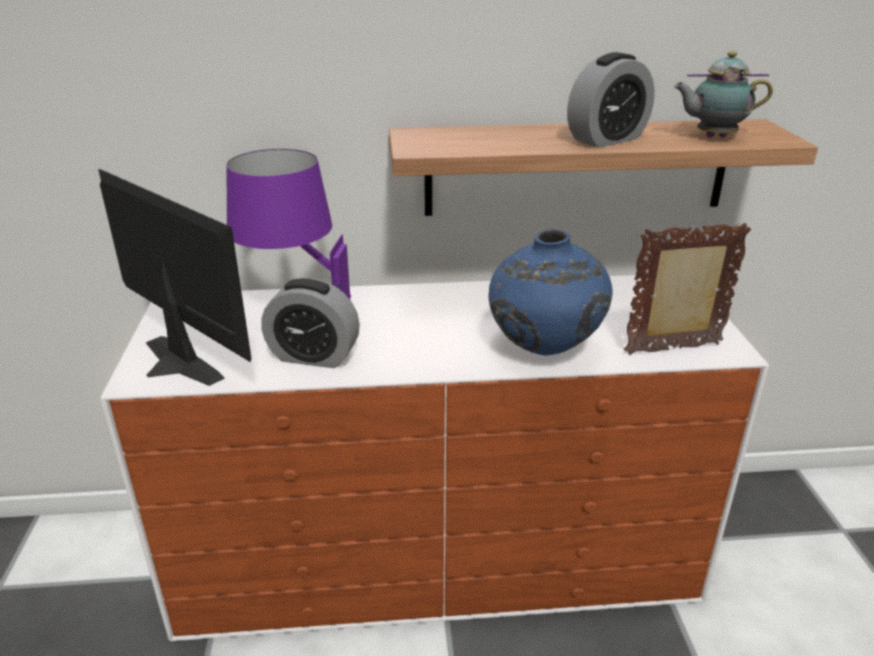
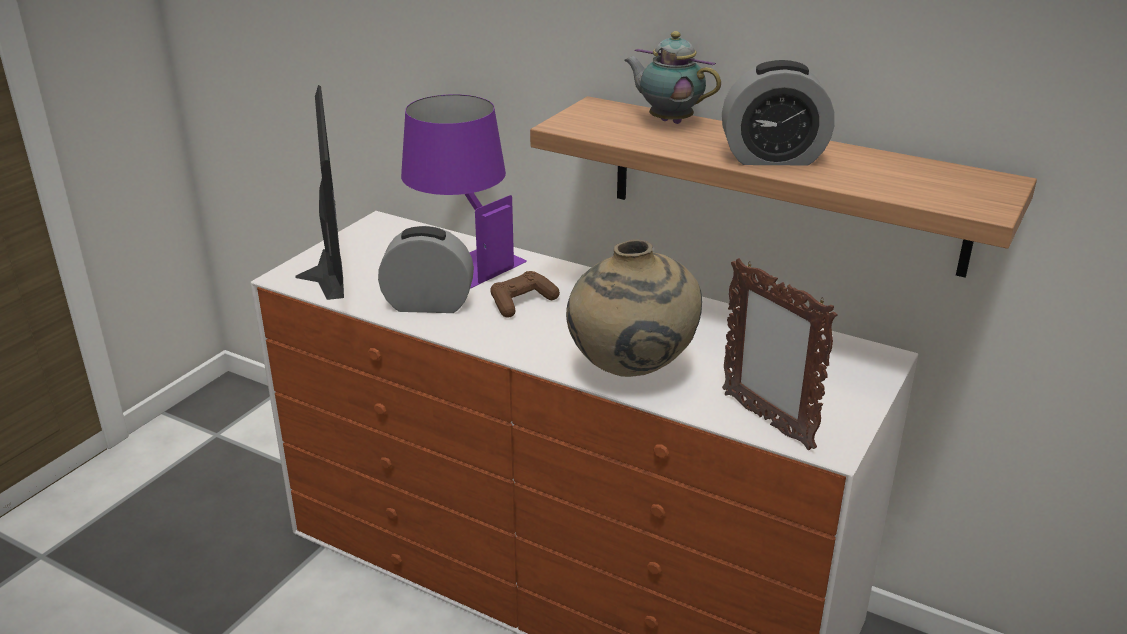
camera: 35 degrees right, 0 degrees up
(313, 356) = (428, 304): alarm clock -> alarm clock turned 135 degrees clockwise
(391, 327) = (522, 302): none -> brown game controller
(545, 351) = (630, 373): blue vase -> beige vase
(674, 349) = (766, 420): picture frame -> picture frame turned 150 degrees counterclockwise
(712, 137) = (903, 184): teapot -> teapot (668, 121)

